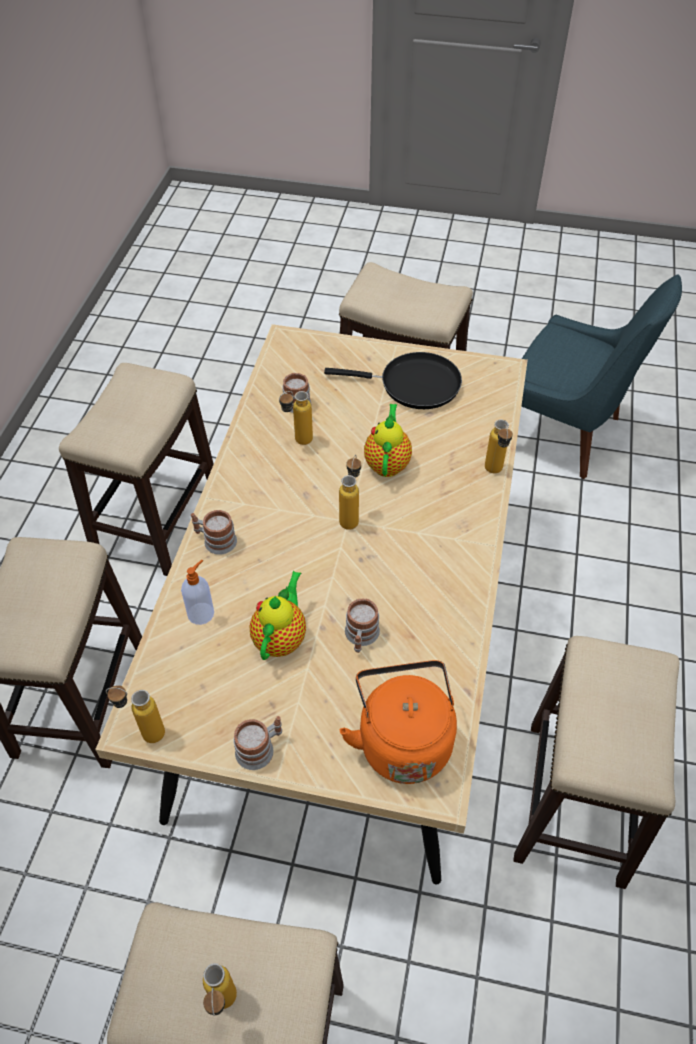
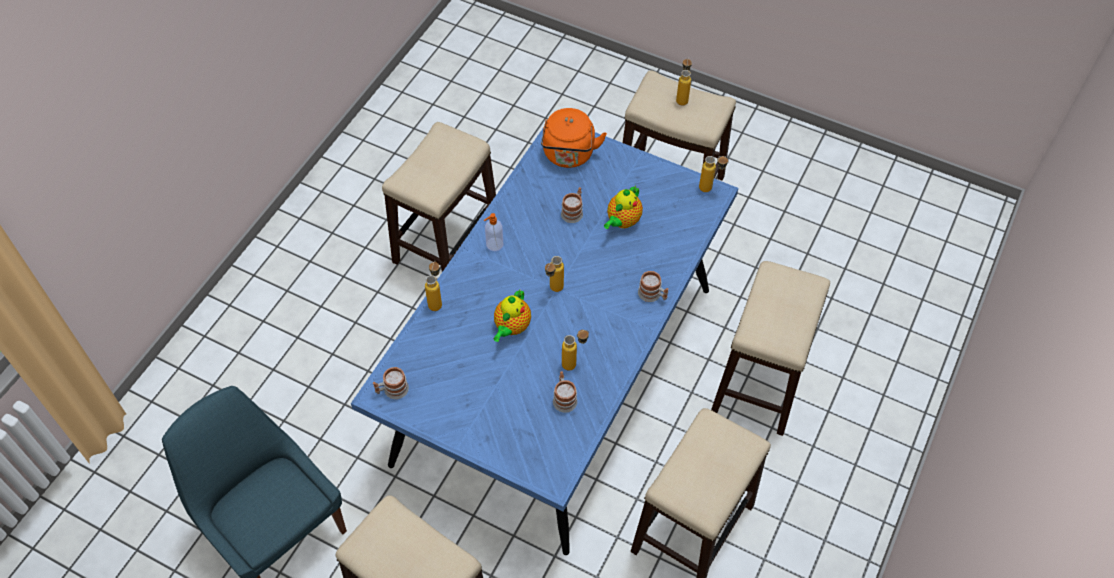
camera: 165 degrees left, 5 degrees up
(201, 613) = (669, 247): soap dispenser -> soap dispenser (494, 245)
(260, 748) = (647, 168): mug -> mug (392, 390)
(348, 647) = (556, 372): beige dining table -> blue dining table
(414, 385) = (460, 398): black frying pan -> none

